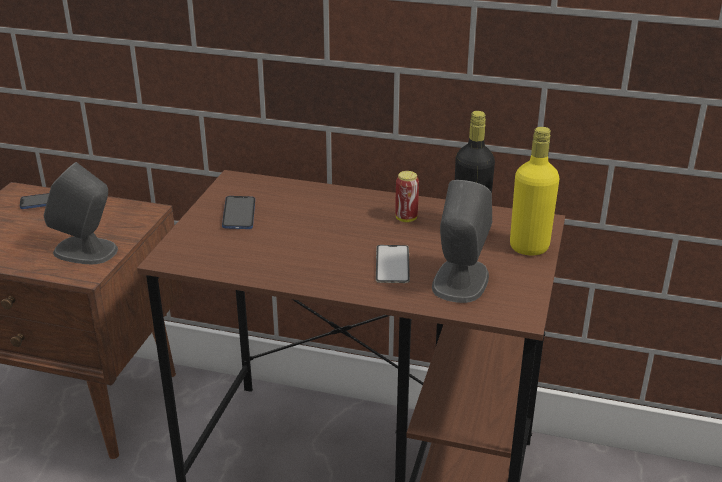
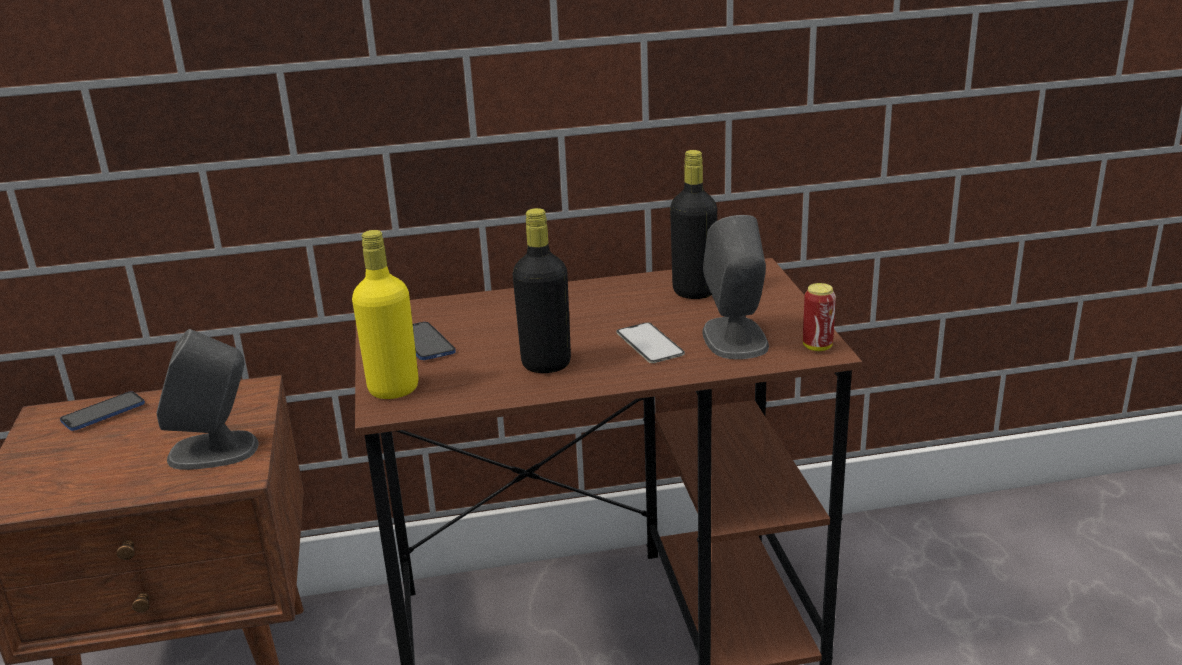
camera: 25 degrees left, 5 degrees down
(302, 258) = (546, 364): none -> black bottle
(406, 218) = (618, 299): can -> can (817, 347)
(529, 247) = (769, 292): yellow bottle -> yellow bottle (393, 389)

